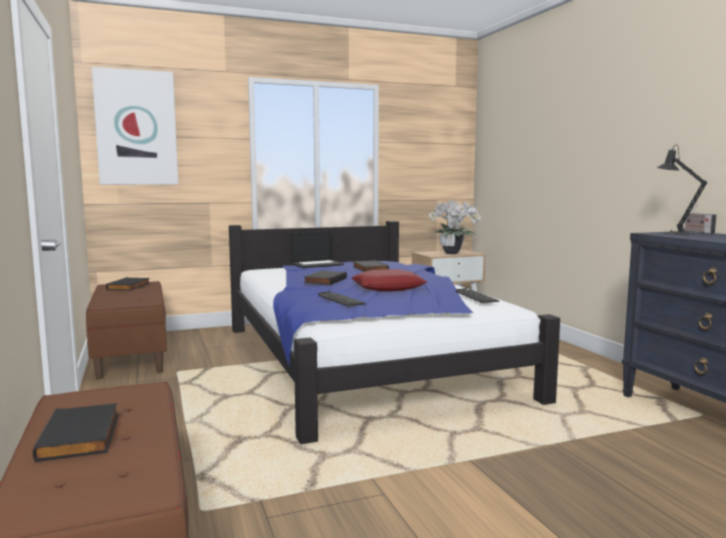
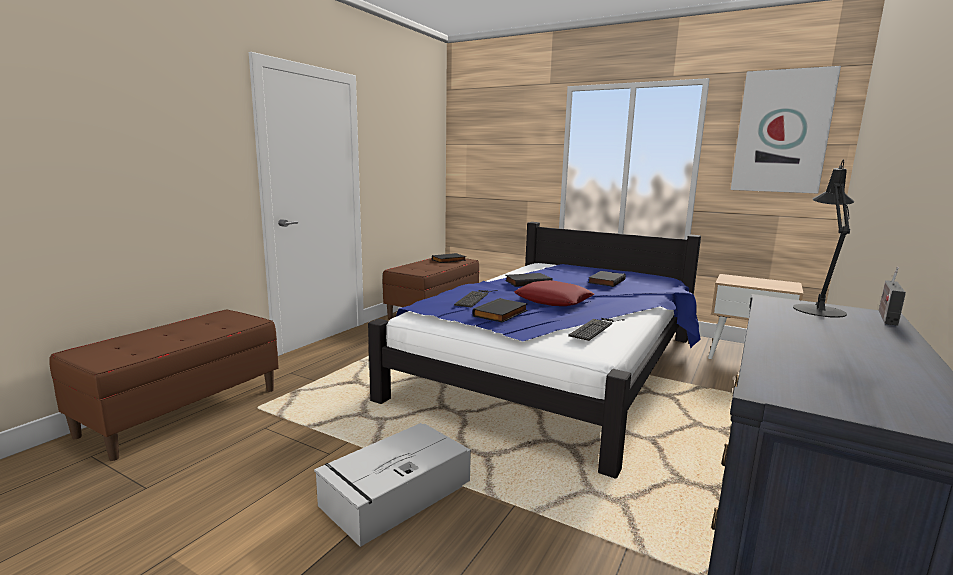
camera: 50 degrees right, 5 degrees up
(82, 437) = (172, 332): black book -> black book (501, 314)
(136, 128) = (480, 138): picture -> picture (782, 132)
(317, 264) = (587, 268): laptop -> none
(453, 253) = (761, 284): potted plant -> none
(496, 482) = (394, 494): none -> grey storage box

